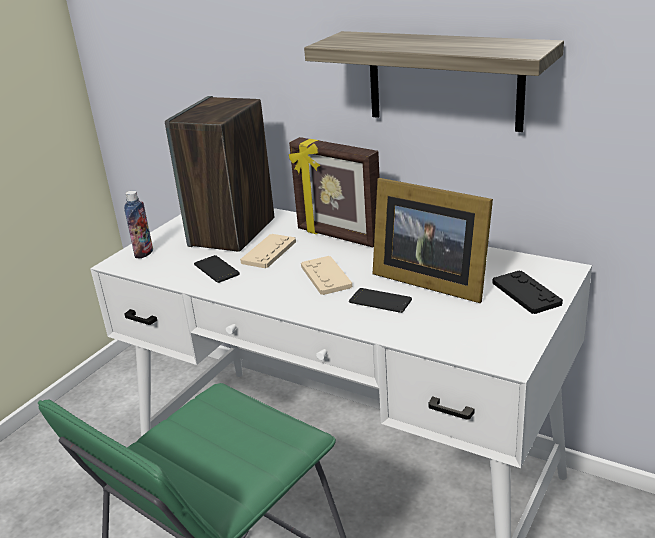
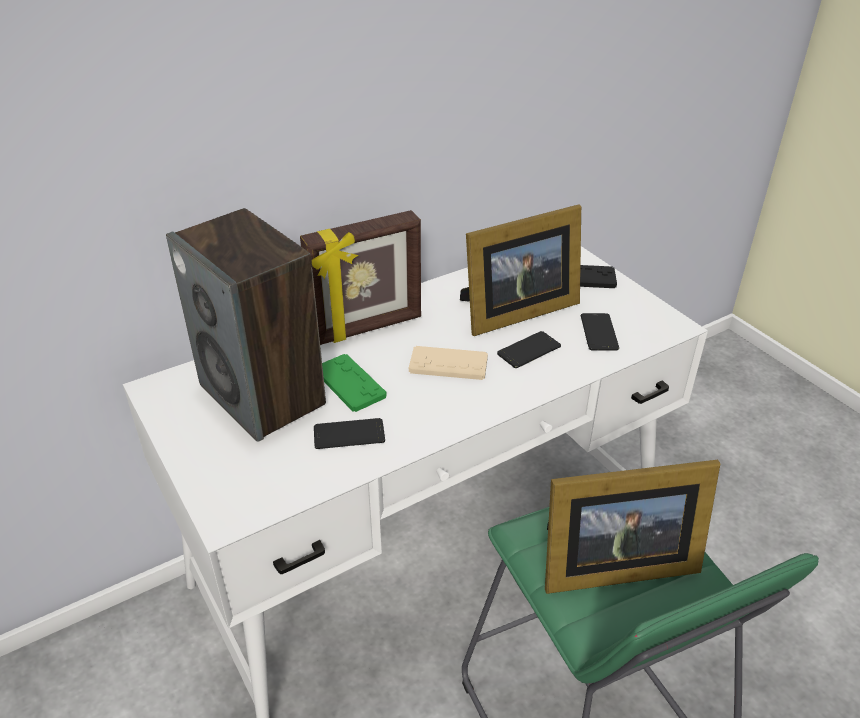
camera: 65 degrees left, 10 degrees up
(144, 253) = (227, 486): bottle -> none
(207, 444) = (611, 564): none -> picture frame
(269, 252) = (349, 384): beige game controller -> green game controller
(444, 80) = (435, 110): shelf -> none
(445, 324) = (599, 332): none -> phone

